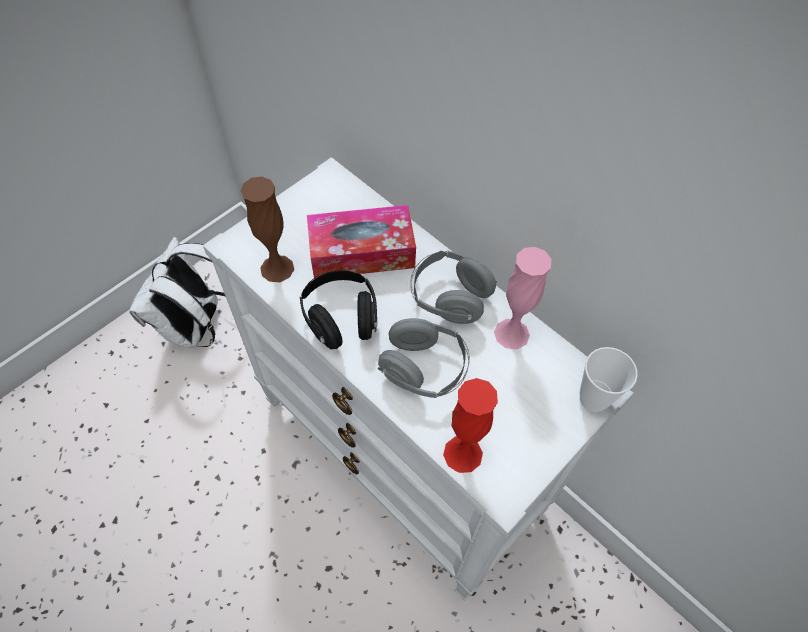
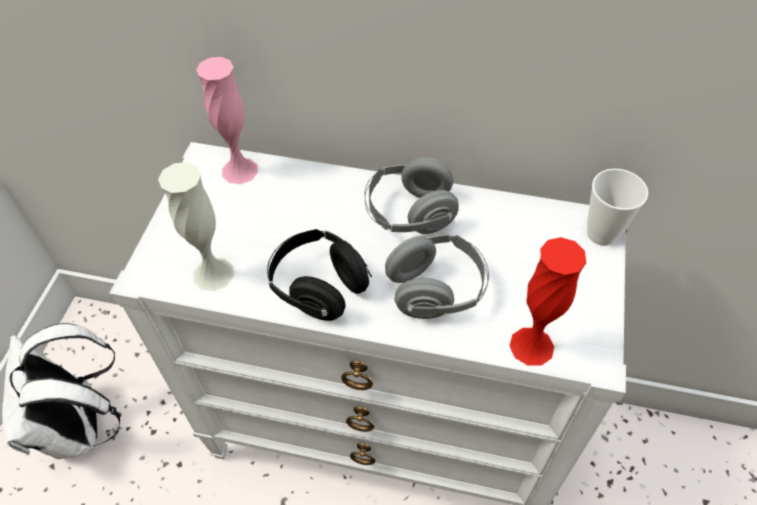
camera: 30 degrees left, 5 degrees down
(277, 268) = (213, 274): brown vase -> white vase
(362, 252) = (291, 214): tissue box -> none
(511, 333) = (489, 216): pink vase -> pink vase (240, 170)

